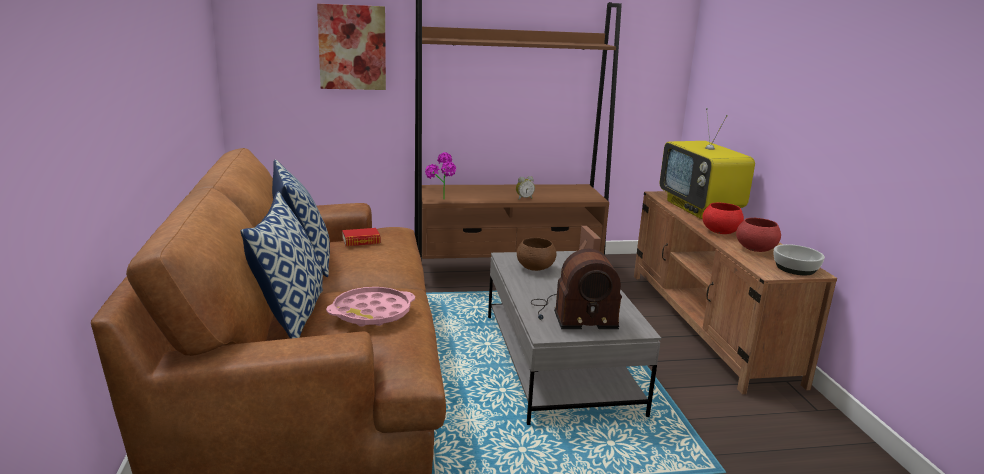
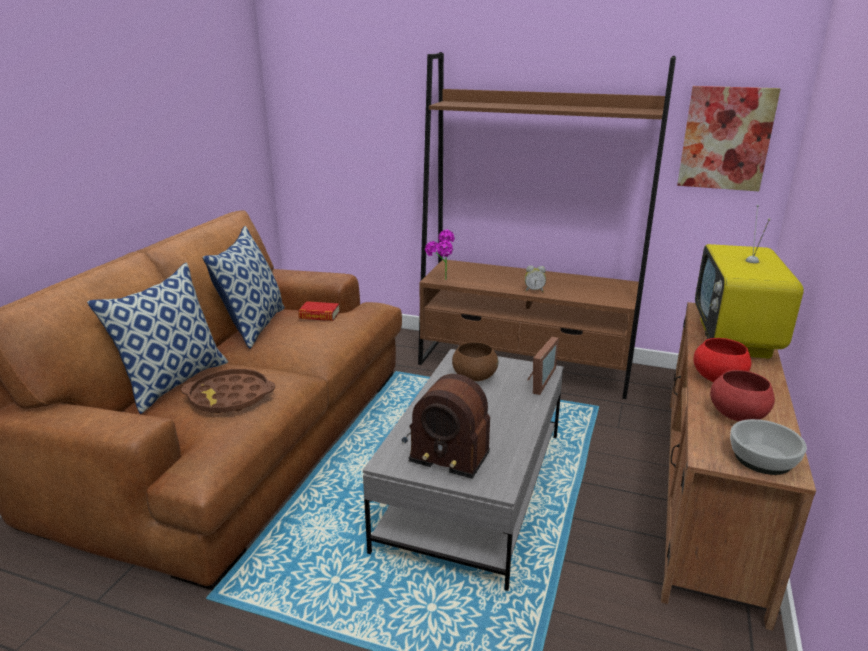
camera: 30 degrees right, 5 degrees up
(352, 47) = (381, 111): picture -> picture (726, 138)
(372, 313) = (230, 397): pink tray -> brown tray

